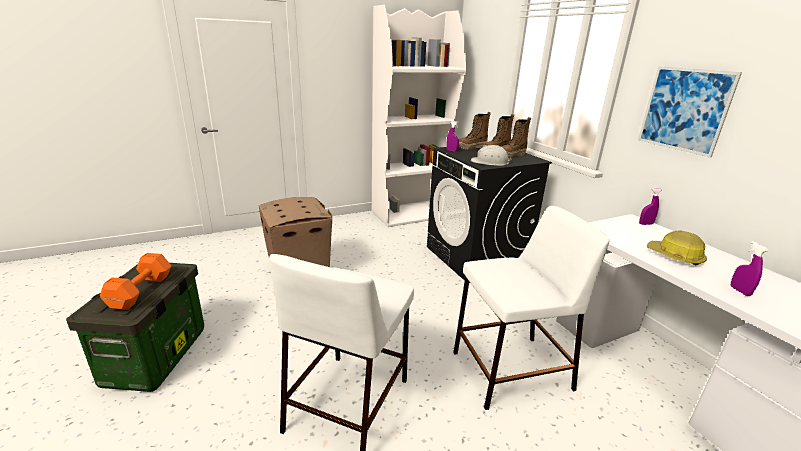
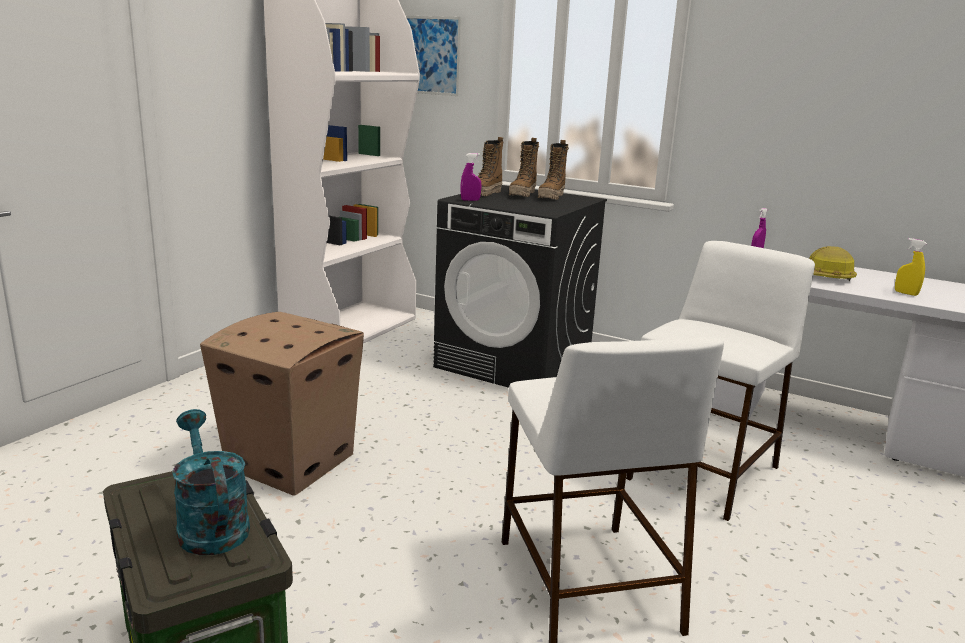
camera: 35 degrees left, 5 degrees down
(139, 292) = (210, 525): orange dumbbell -> turquoise watering can
(490, 162) = (546, 207): white hard hat -> none
(684, 110) = (772, 113): picture -> picture (428, 55)
(740, 291) = (906, 293): purple spray bottle -> yellow spray bottle

